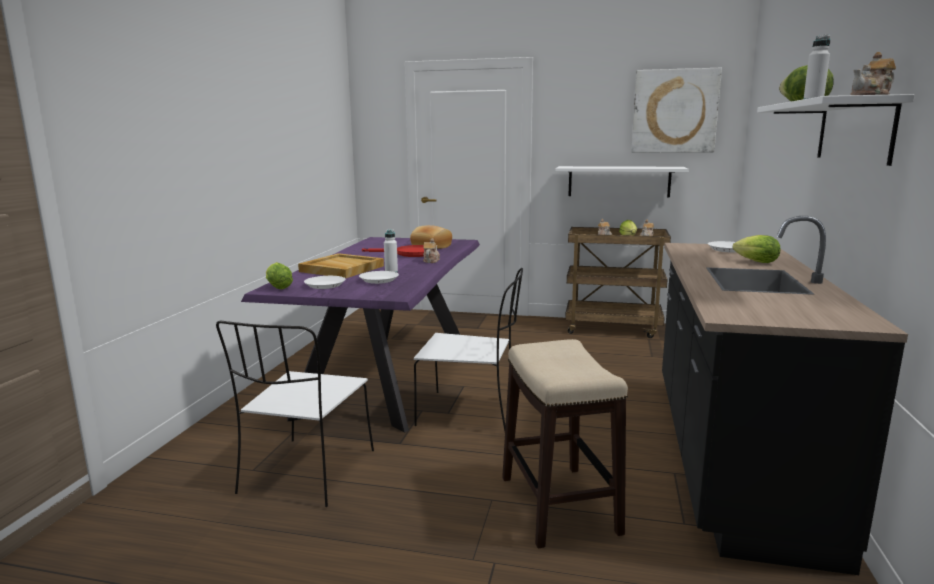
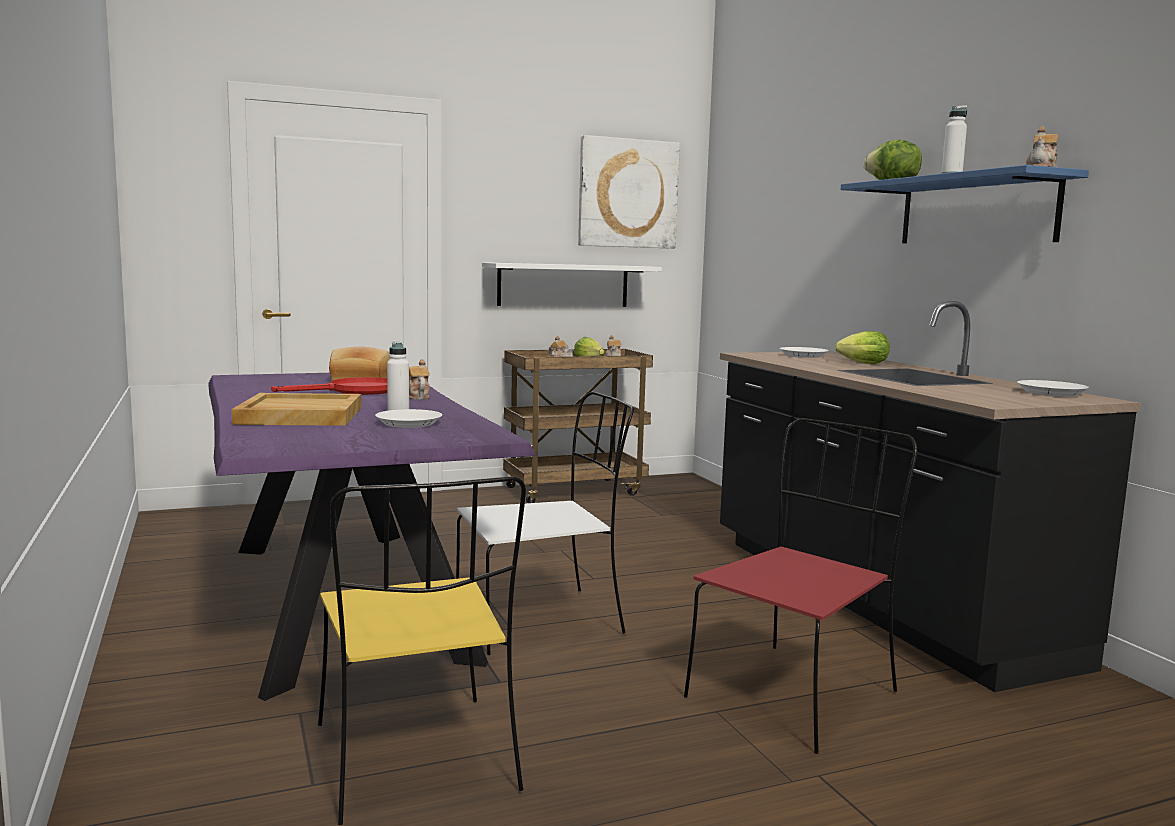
camera: 35 degrees left, 5 degrees down
(278, 287) = (261, 446): lettuce -> none
(306, 473) = (417, 760): white chair -> yellow chair
(325, 285) = (339, 436): white plate -> white plate (1050, 393)
(559, 505) = (794, 693): stool -> red chair
(854, 131) = (976, 211): white shelf -> blue shelf

